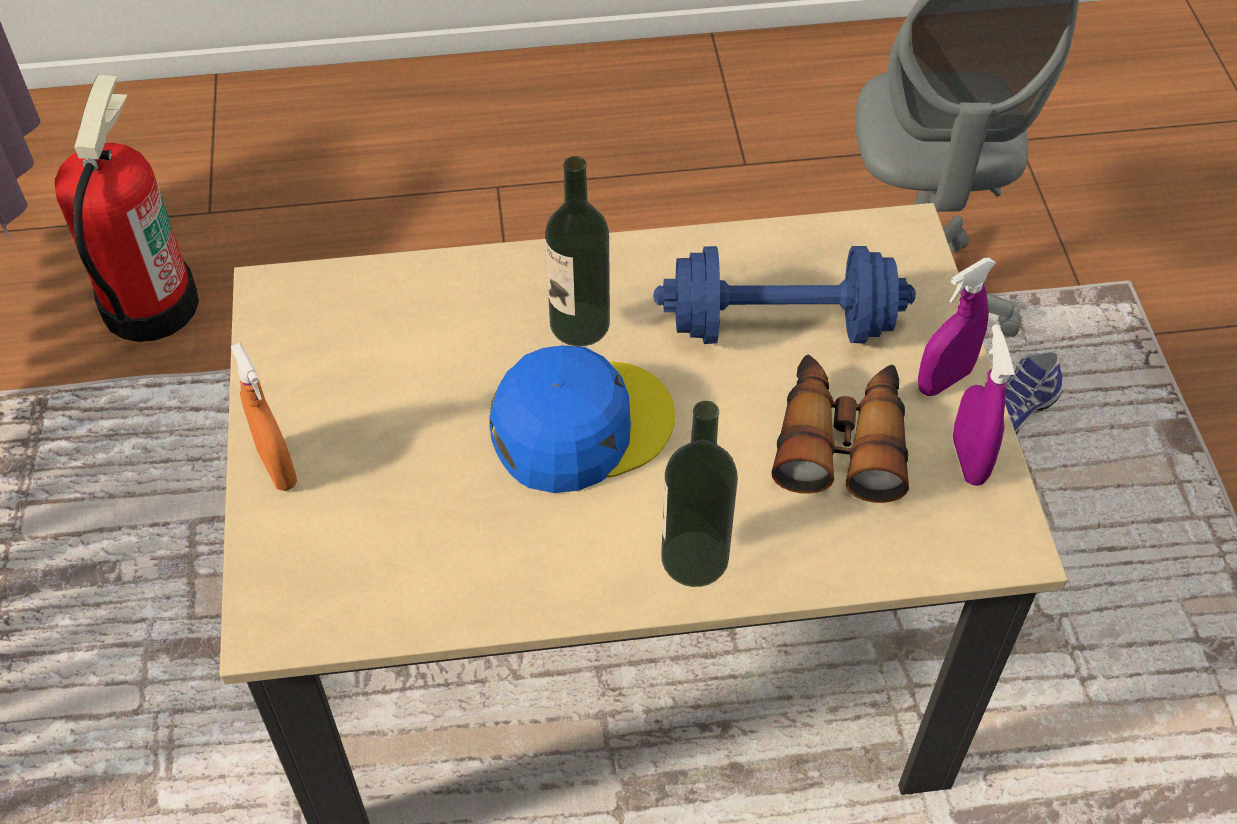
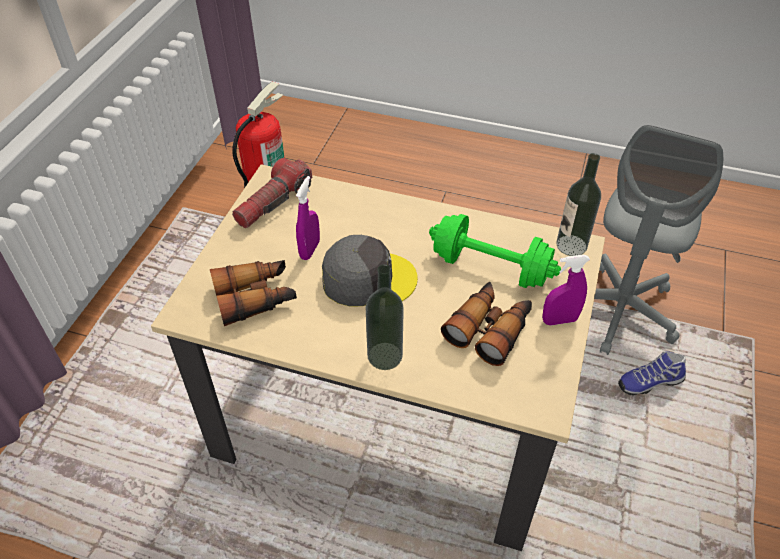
camera: 25 degrees right, 5 degrees down
(278, 468) = (226, 250): orange spray bottle -> none
(310, 338) = (273, 203): none -> flashlight
(394, 540) = (256, 298): none -> binoculars
(579, 324) = (395, 235): bottle -> bottle (571, 245)
(580, 426) = (368, 279): blue cap -> grey cap
(780, 326) = (490, 268): blue dumbbell -> green dumbbell
(968, 460) = (549, 362): purple spray bottle -> purple spray bottle (310, 250)

